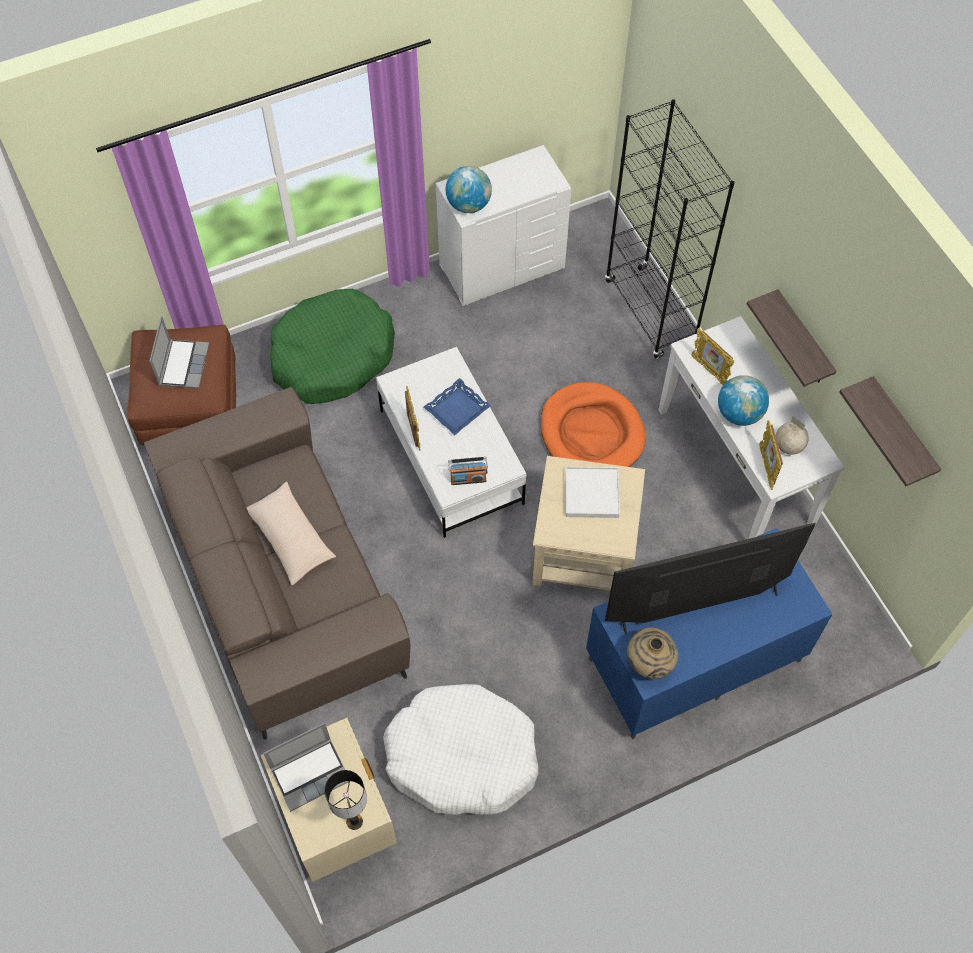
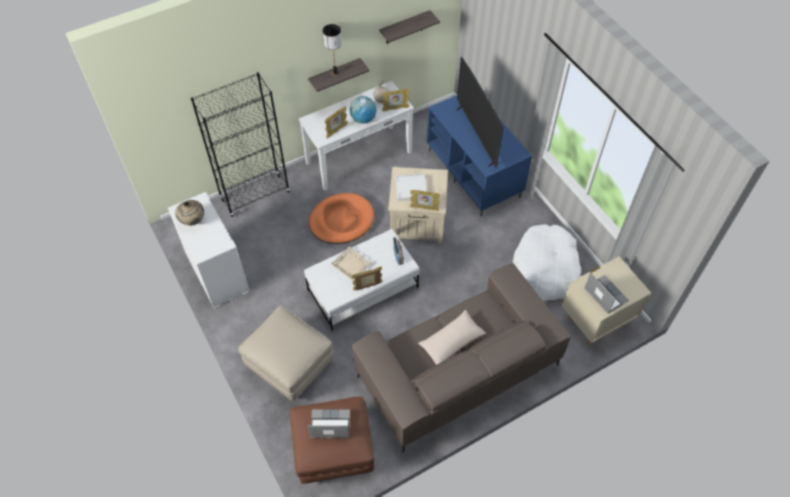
camera: 95 degrees left, 5 degrees down
(332, 356) = (289, 364): green dog bed -> beige ottoman
(354, 822) = (624, 271): table lamp -> table lamp (335, 73)
(457, 409) = (350, 265): blue tray -> beige tray
(469, 205) = (217, 244): globe -> none
(545, 511) = (424, 208): none -> picture frame
(649, 663) = (512, 154): beige vase -> beige vase (193, 221)

